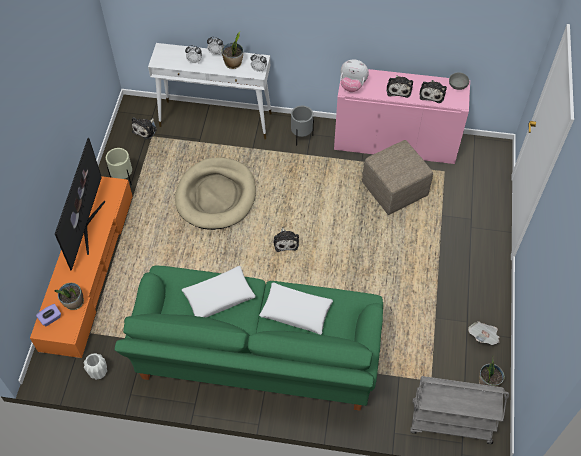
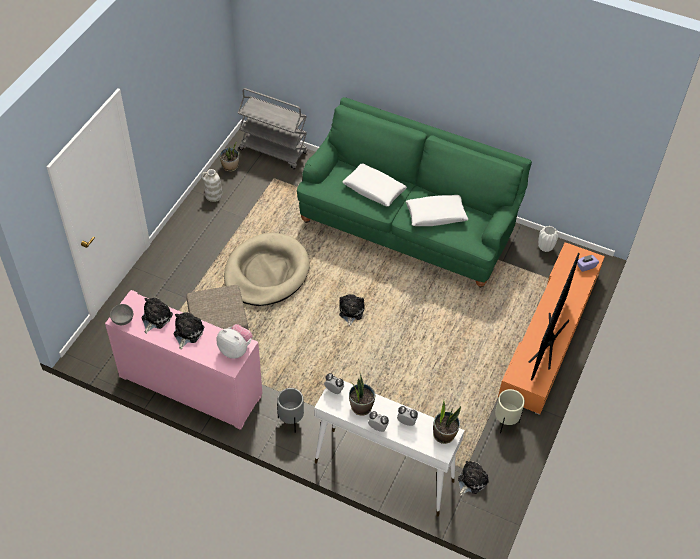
camera: 165 degrees left, 5 degrees down
(74, 303) = (564, 274): potted plant -> potted plant (444, 434)
(216, 196) = (407, 376): beige dog bed -> beige dog bed (266, 272)
(483, 336) = (213, 196): newspaper -> white vase

